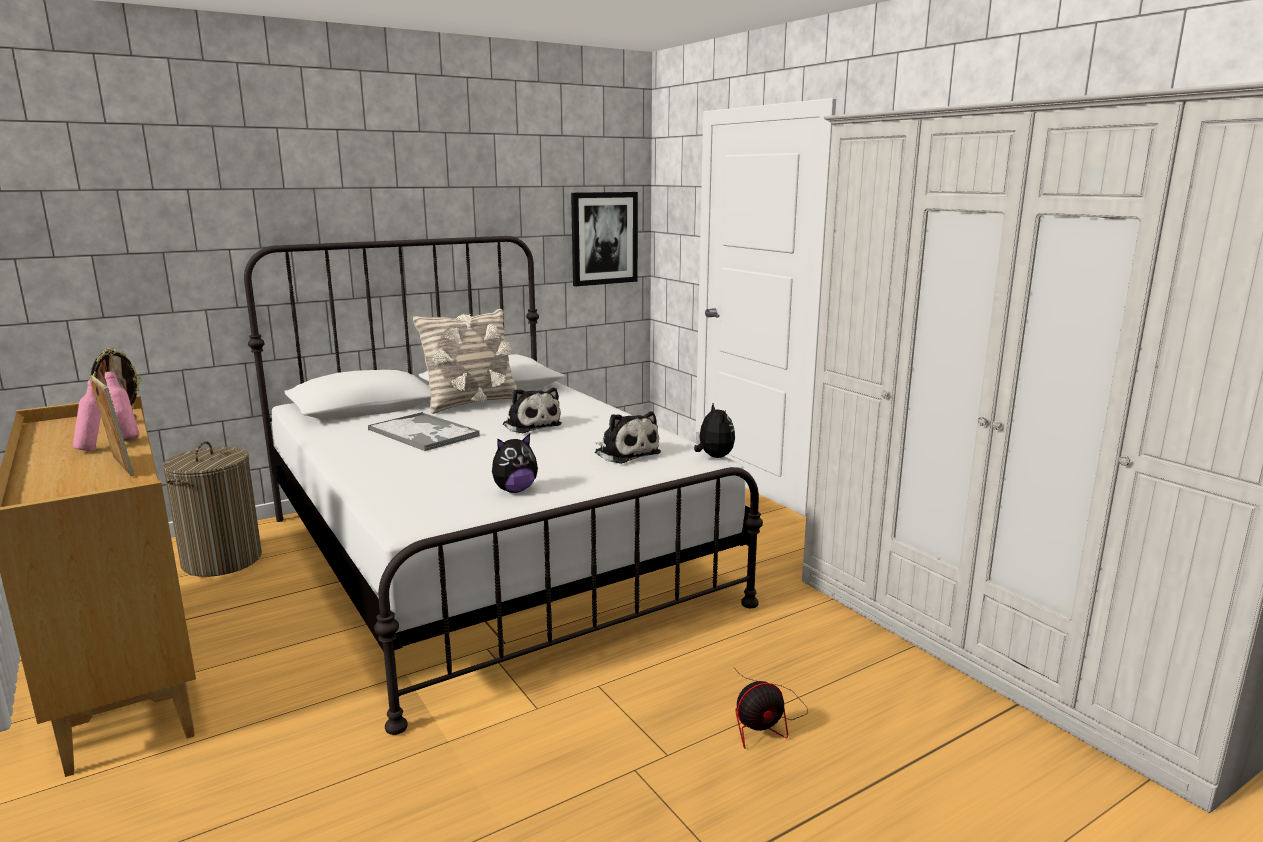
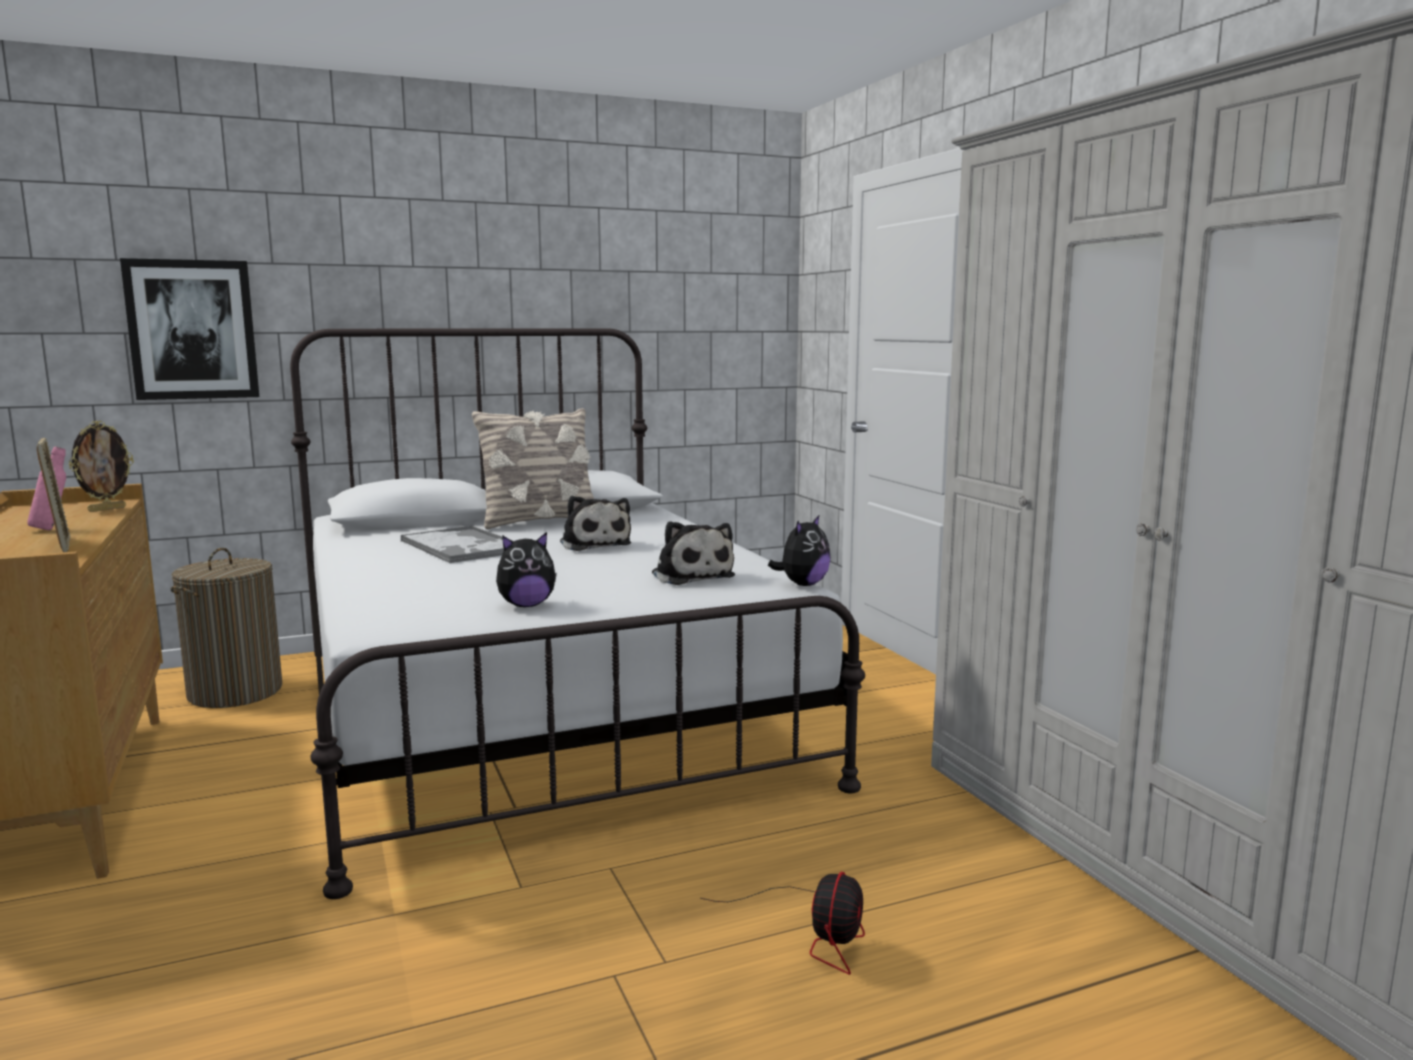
camera: 10 degrees right, 5 degrees down
(126, 439) = (96, 522): pink bottle -> none
(604, 238) = (735, 337): picture -> picture (192, 330)
(713, 457) = (802, 584): plush toy -> plush toy turned 45 degrees clockwise
(765, 720) = (816, 932): fan -> fan turned 60 degrees counterclockwise

